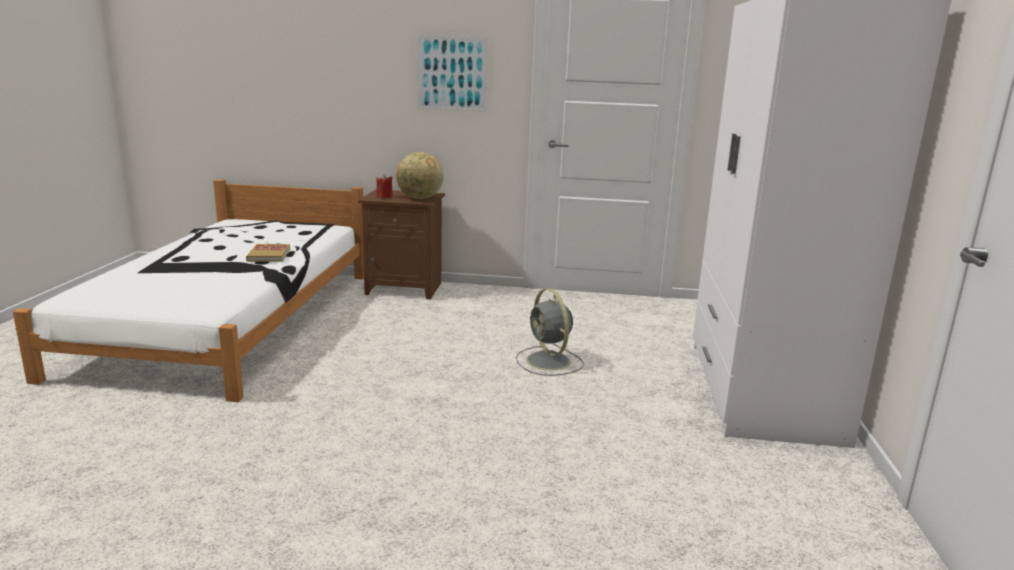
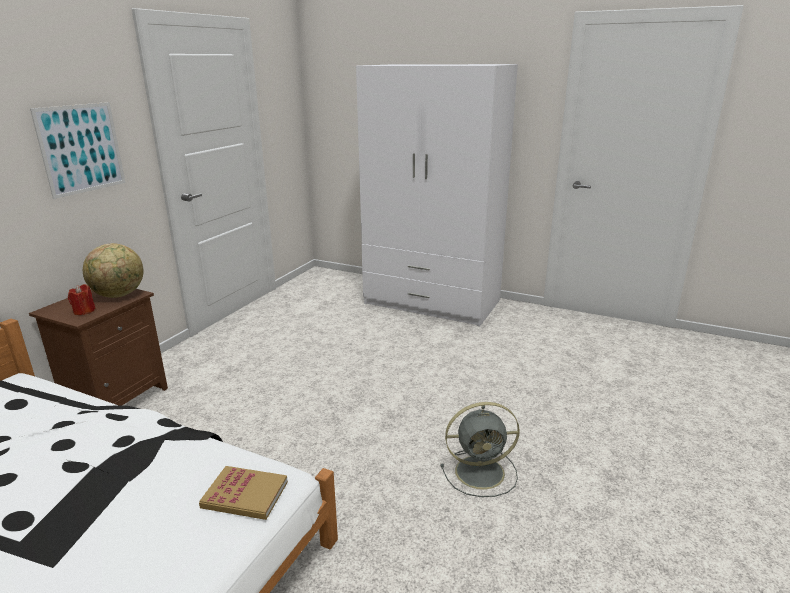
camera: 70 degrees left, 5 degrees up
(269, 255) = (107, 432): book -> book (245, 495)
(549, 362) = (353, 356): grey fan -> grey fan (482, 472)

